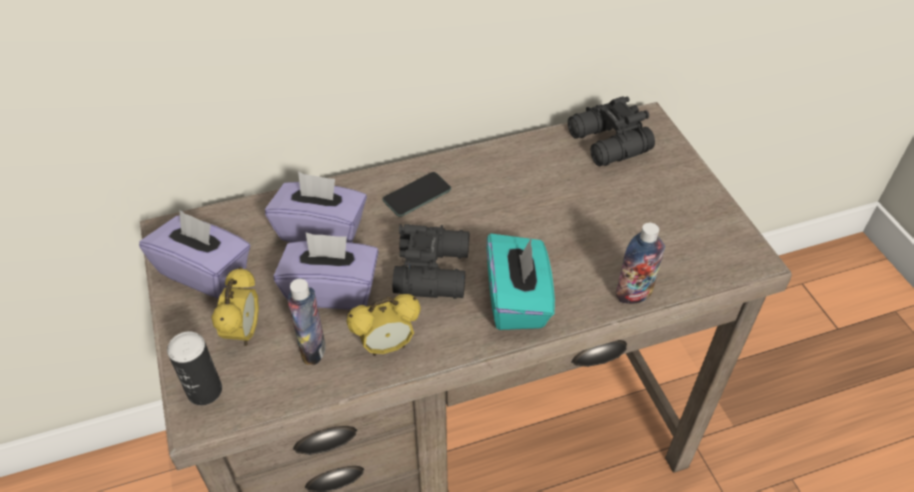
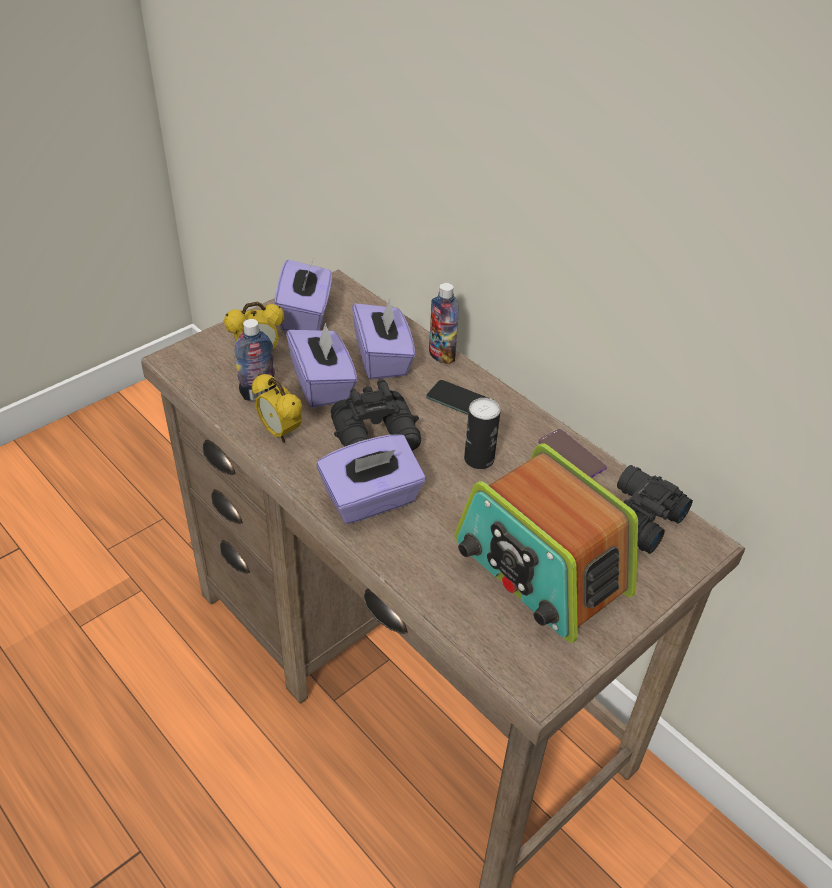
camera: 65 degrees right, 5 degrees down
(204, 391) = (197, 354): can -> can (479, 459)
(517, 300) = (371, 500): turquoise tissue box -> purple tissue box
(523, 151) = (571, 455): none -> phone
(633, 294) = (425, 584): bottle -> bottle (441, 355)
(641, 216) = (540, 569): none -> radio

